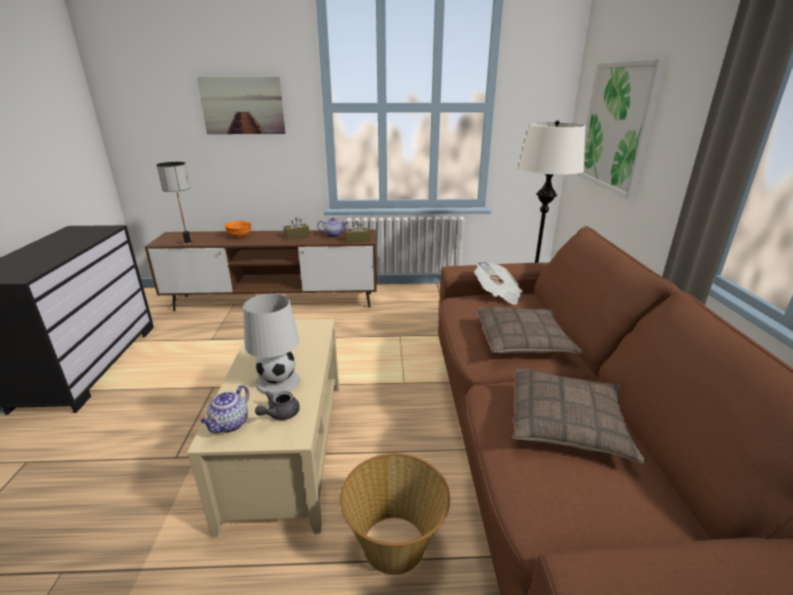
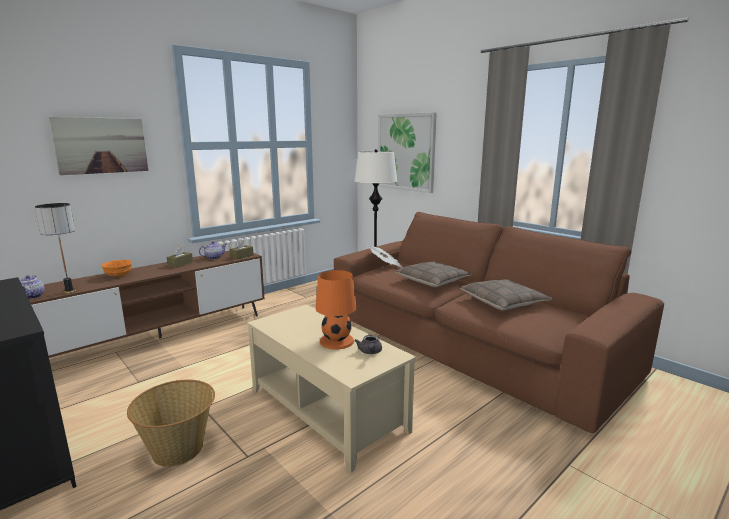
camera: 40 degrees left, 10 degrees down
(230, 424) = (350, 368): teapot -> teapot (32, 297)
(277, 381) = (336, 341): white table lamp -> orange table lamp
(395, 545) = (455, 415): basket -> basket (179, 449)

